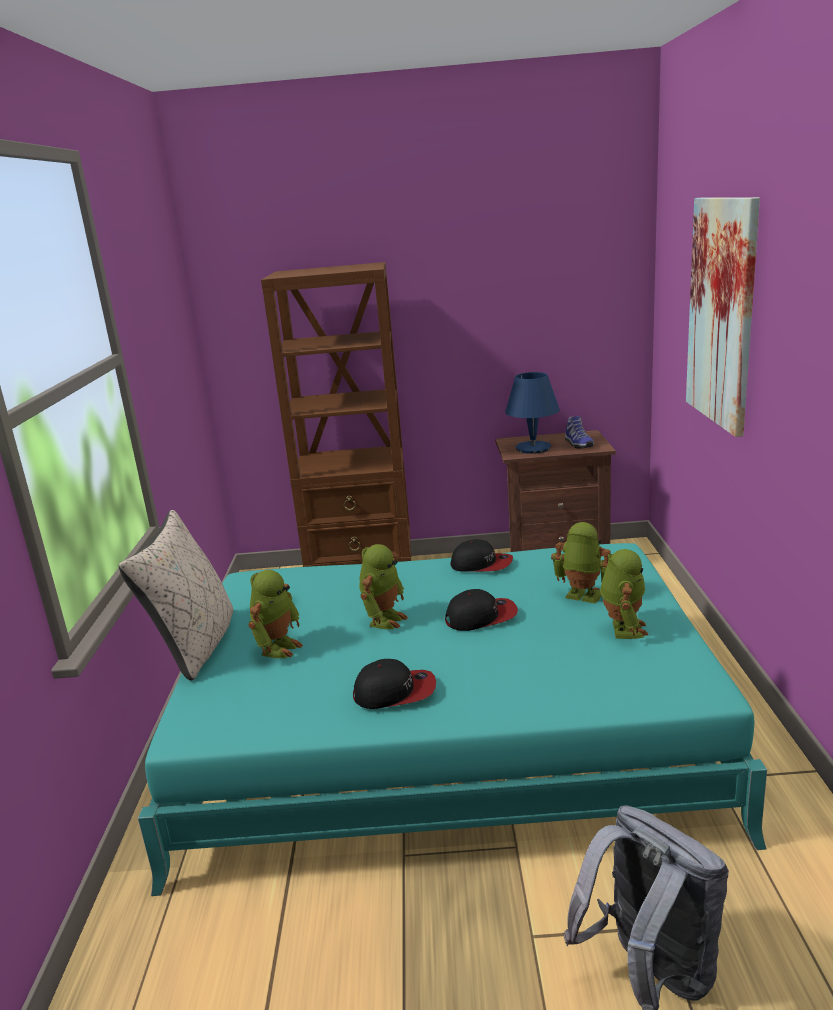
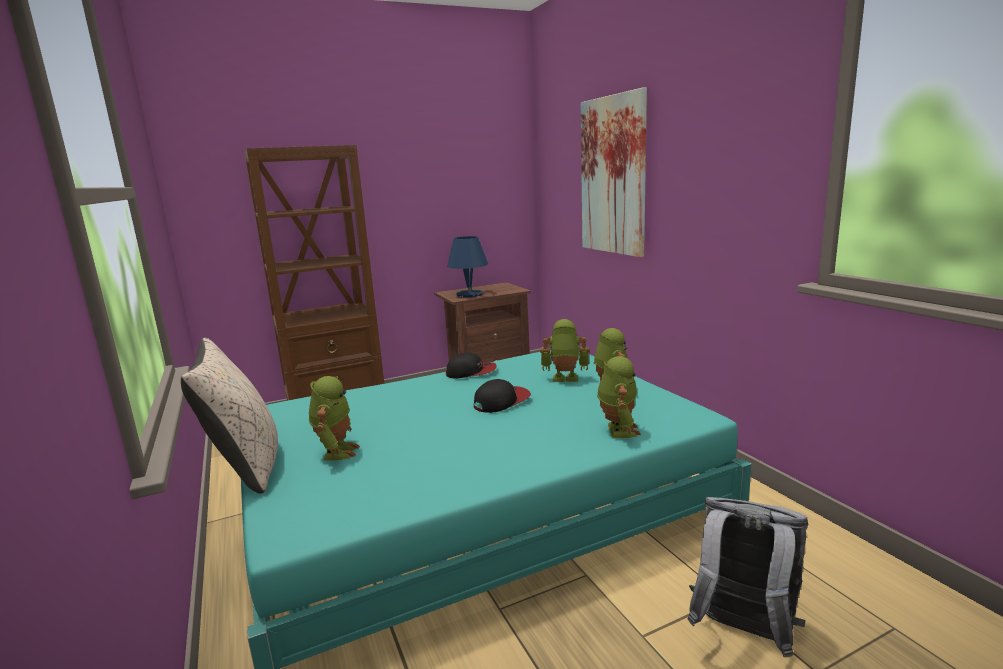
camera: 25 degrees left, 5 degrees down
(384, 619) = (421, 416): toy robot -> toy robot (618, 430)
(395, 692) = (472, 461): cap -> none
(577, 444) = (500, 289): shoe -> none

